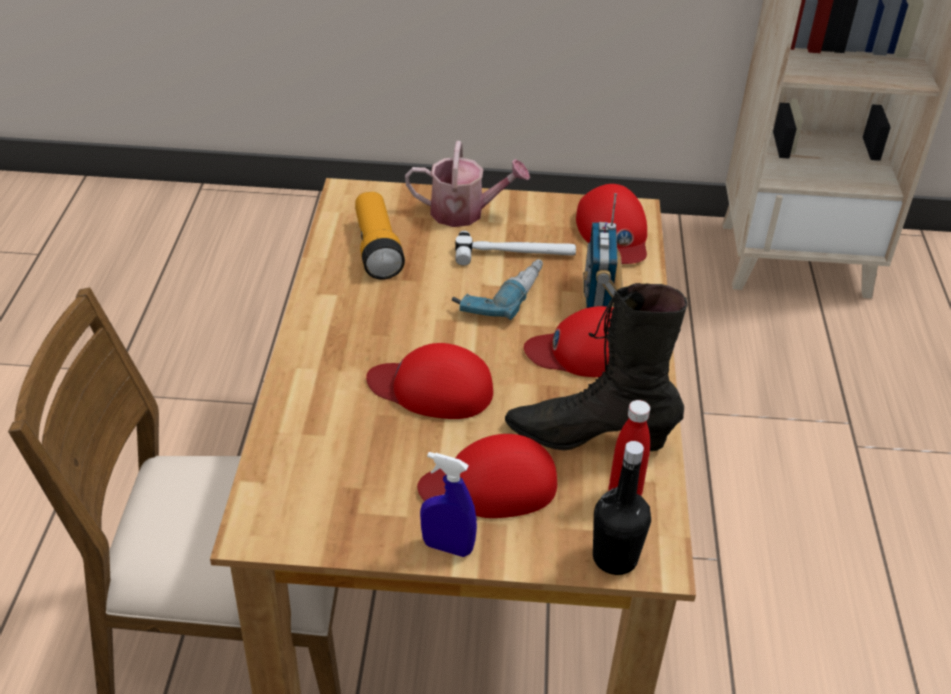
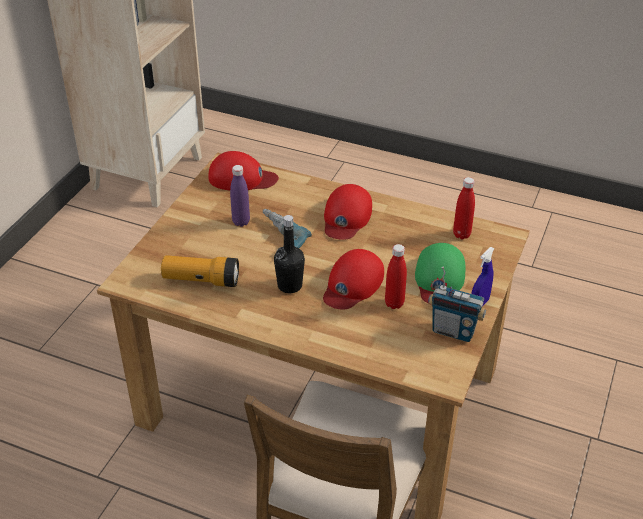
camera: 70 degrees left, 0 degrees up
(407, 442) = (394, 303): none -> red bottle
(465, 212) = (183, 232): watering can -> none
(490, 486) = (439, 279): red cap -> green cap
(515, 254) = (241, 222): hammer -> purple bottle
(589, 437) = (414, 234): black boot -> none
(599, 295) = (298, 199): radio -> radio (453, 331)
(615, 558) = (501, 249): black bottle -> black bottle (289, 285)

